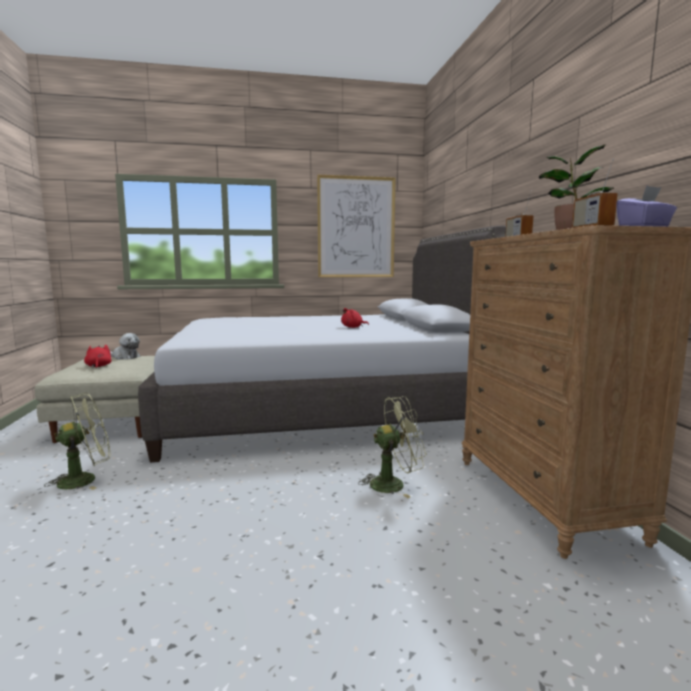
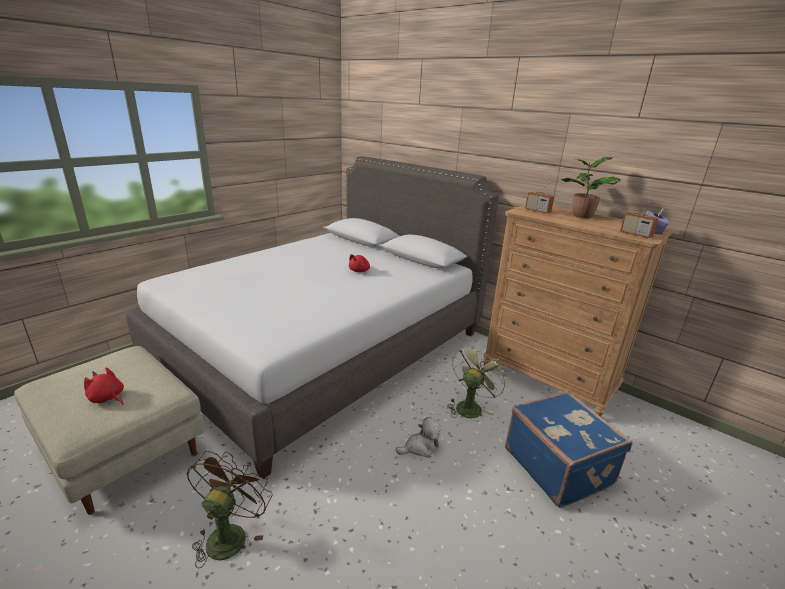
camera: 40 degrees left, 15 degrees up
(85, 479) = (230, 533): green fan -> brown fan
(124, 357) = (99, 366): plush toy -> plush toy (420, 447)
(356, 227) = (287, 141): picture -> none
(417, 568) = (558, 466): none -> blue suitcase

